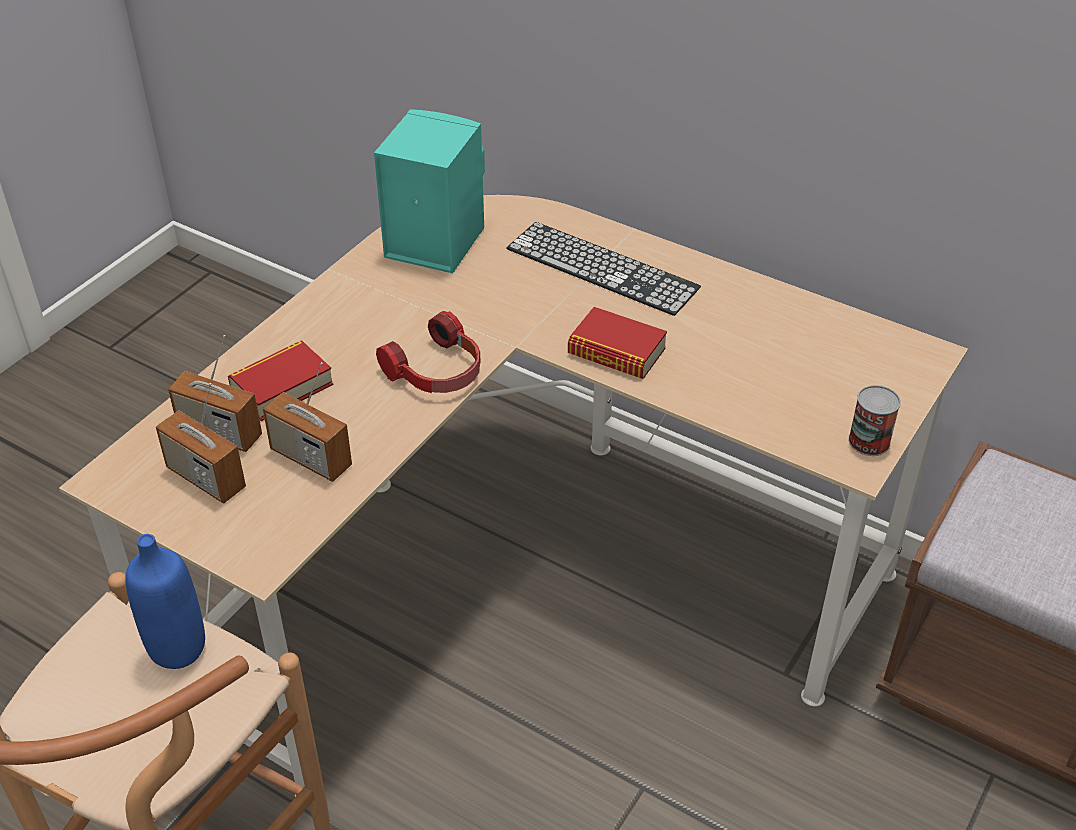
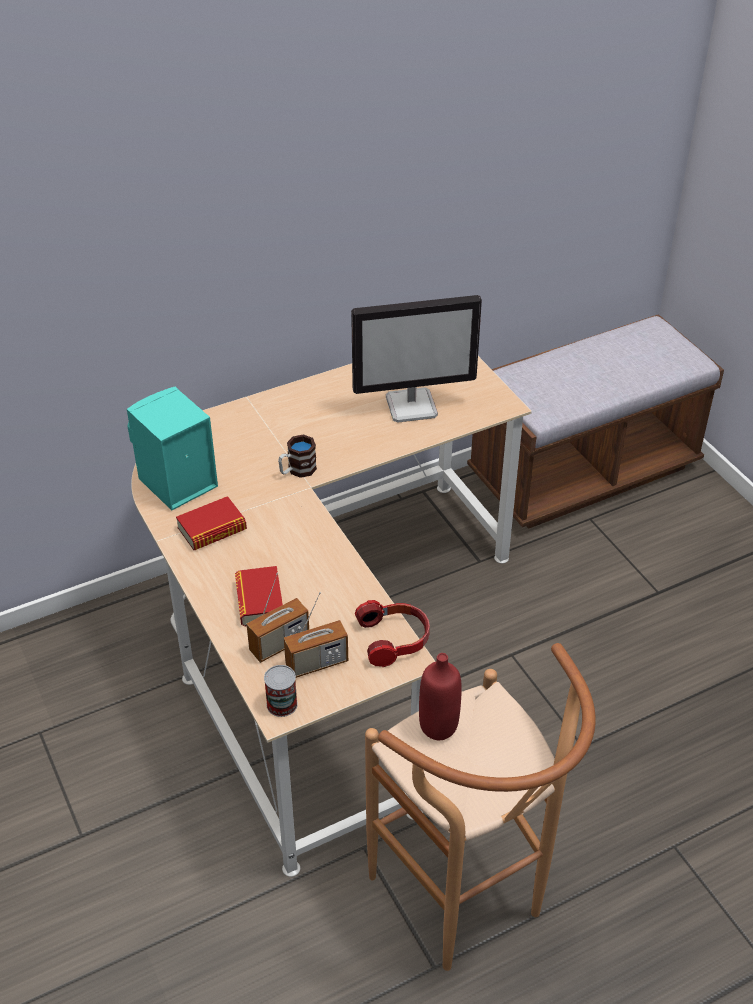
camera: 60 degrees left, 0 degrees up
(177, 648) = (438, 726): blue bottle -> red bottle
(311, 458) = (337, 609): radio -> none
(437, 372) = (305, 528): headphones -> headphones (395, 639)
(536, 323) = (297, 470): none -> mug
(602, 268) = (271, 424): keyboard -> none
(616, 351) = (351, 450): book -> book (212, 529)
(759, 371) = (412, 406): none -> monitor
(869, 441) = (493, 394): can -> can (282, 704)

